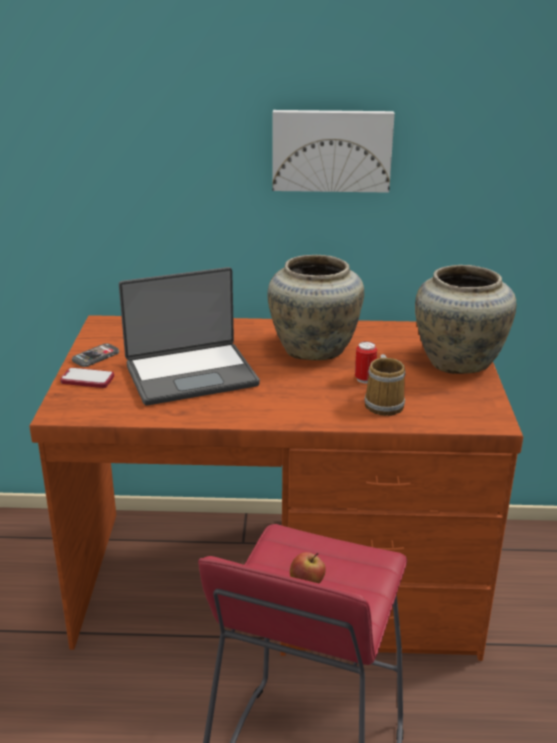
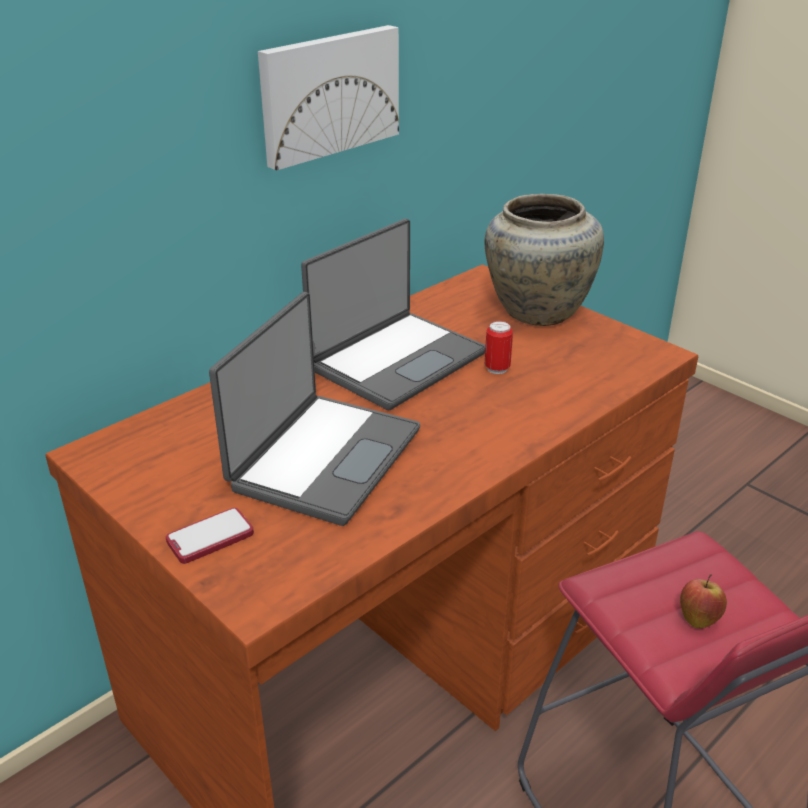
camera: 45 degrees left, 5 degrees up
(96, 357) = (165, 502): phone -> none
(314, 349) = (396, 360): beige vase -> laptop
(385, 404) = (557, 384): mug -> none

